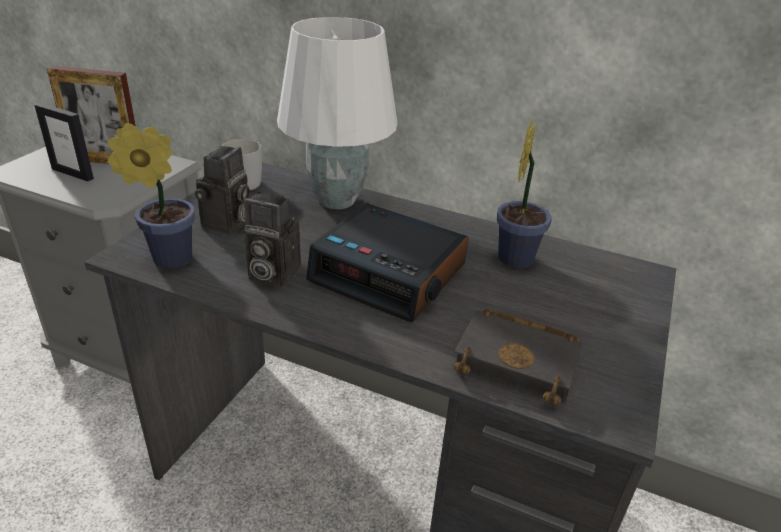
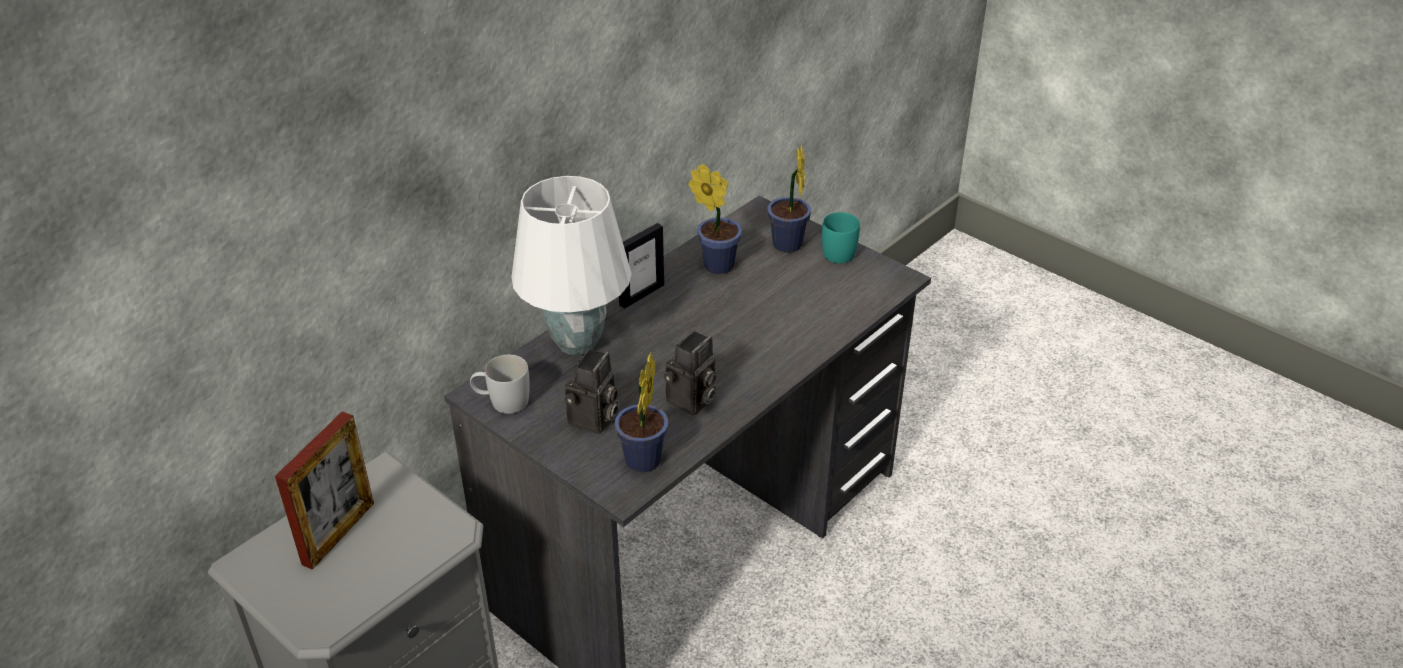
camera: 70 degrees left, 5 degrees up
(73, 174) = (362, 563): picture frame -> picture frame (641, 295)
(227, 224) = (593, 421): camera -> camera turned 75 degrees clockwise
(390, 274) = (715, 335): alarm clock -> none
(520, 360) = (838, 299): black book -> none
(594, 302) = (787, 247): none -> potted plant
(626, 345) = (836, 250): none -> turquoise mug

